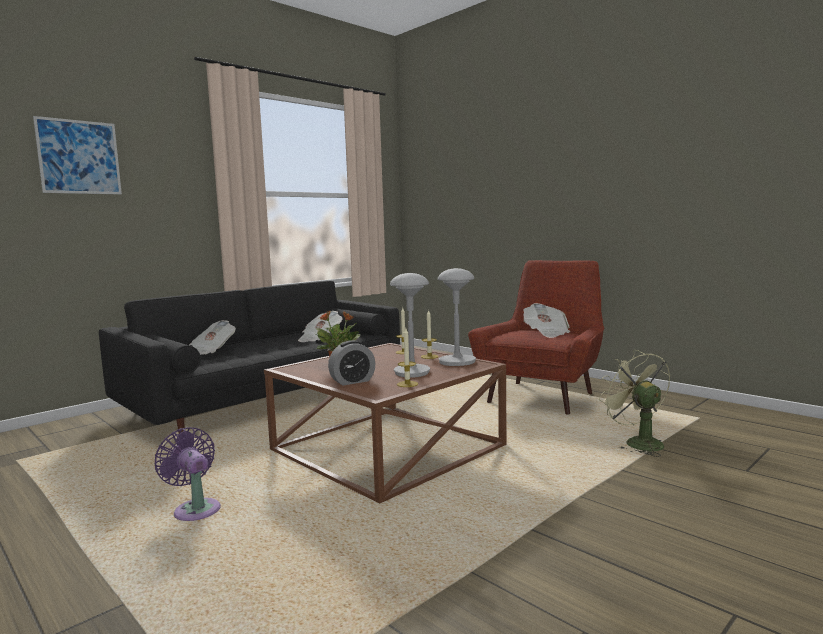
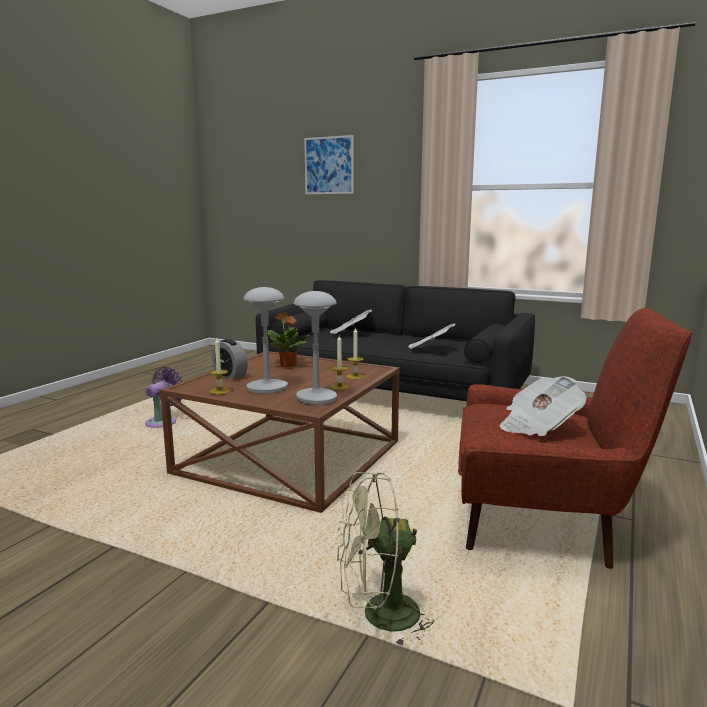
camera: 70 degrees right, 5 degrees up
(637, 443) = (379, 617): green fan -> green fan turned 150 degrees counterclockwise

